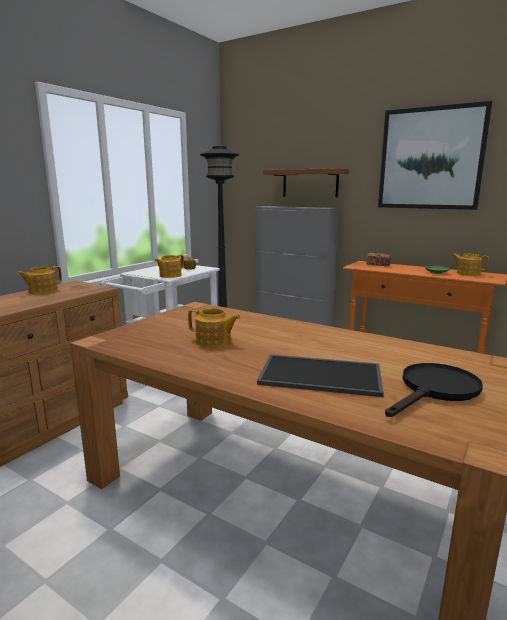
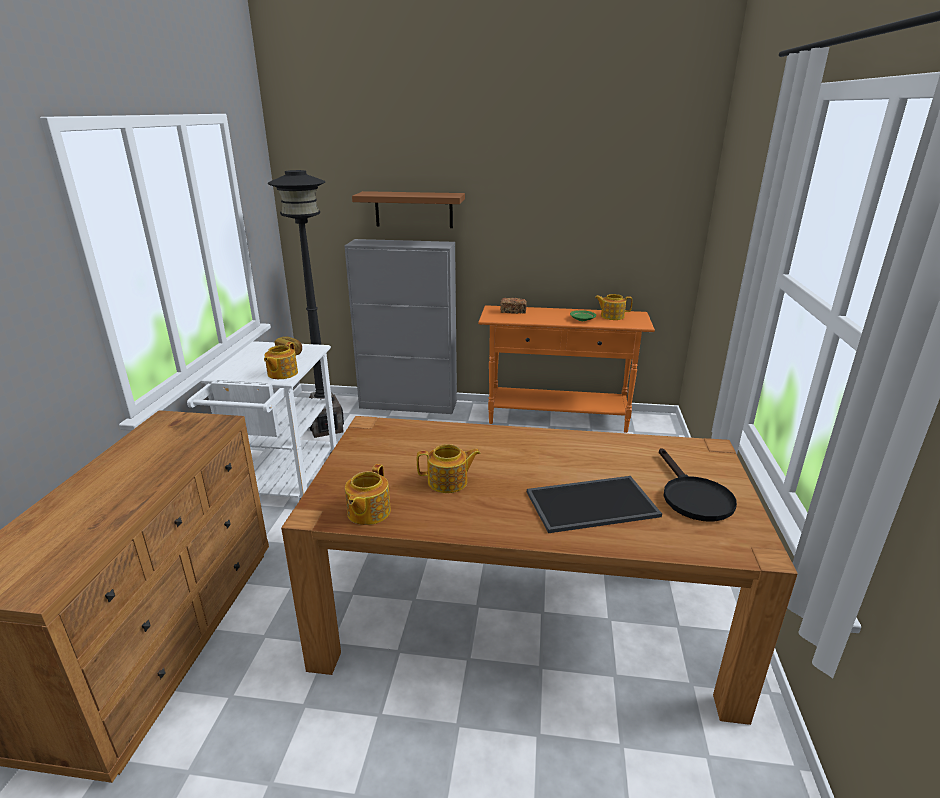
camera: 25 degrees left, 10 degrees up
(42, 291) = (139, 445): teapot -> teapot (368, 512)
(430, 159) = (563, 185): picture -> none
(435, 390) = (692, 496): black frying pan -> black frying pan turned 150 degrees clockwise

